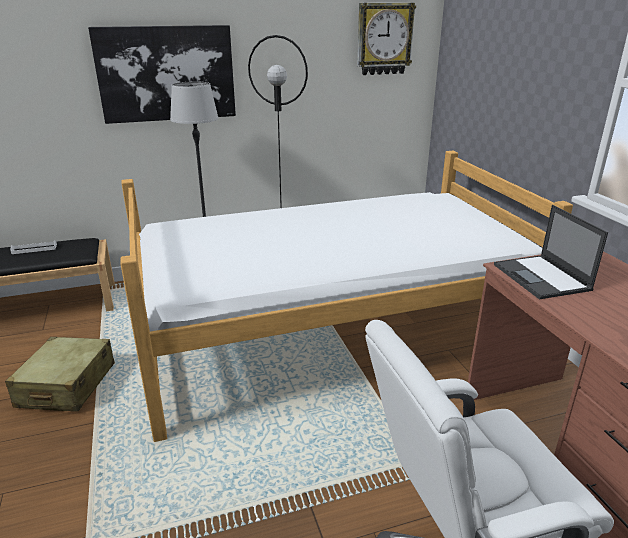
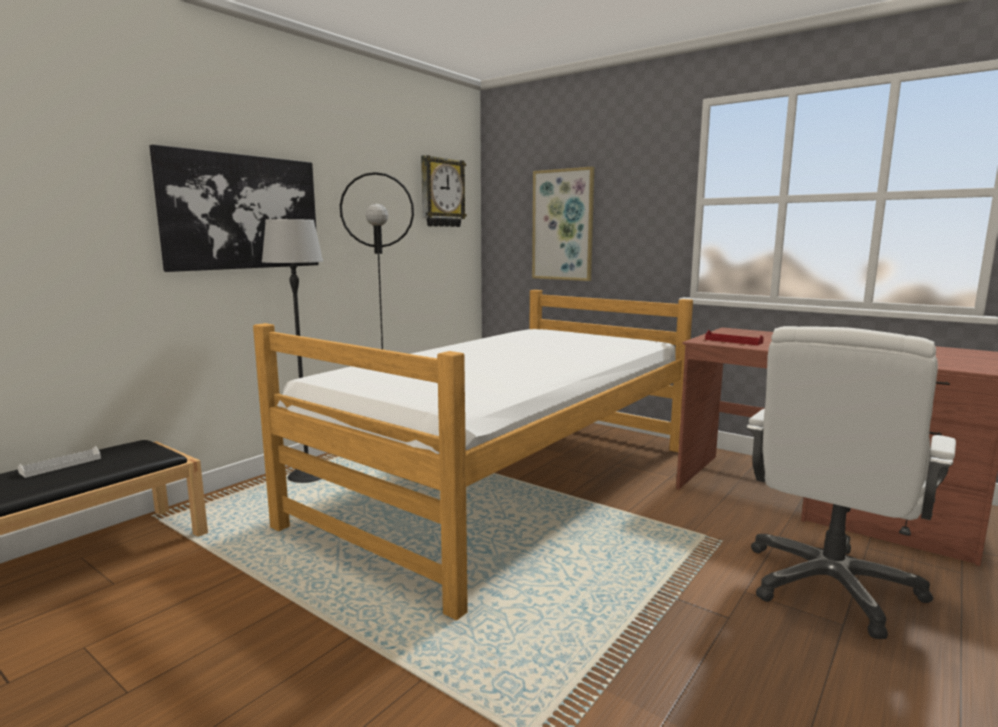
camera: 35 degrees left, 15 degrees down
(67, 385) = (252, 621): beige suitcase -> none
(494, 83) = (563, 225): none -> picture
(542, 277) = (733, 341): laptop -> red tray

